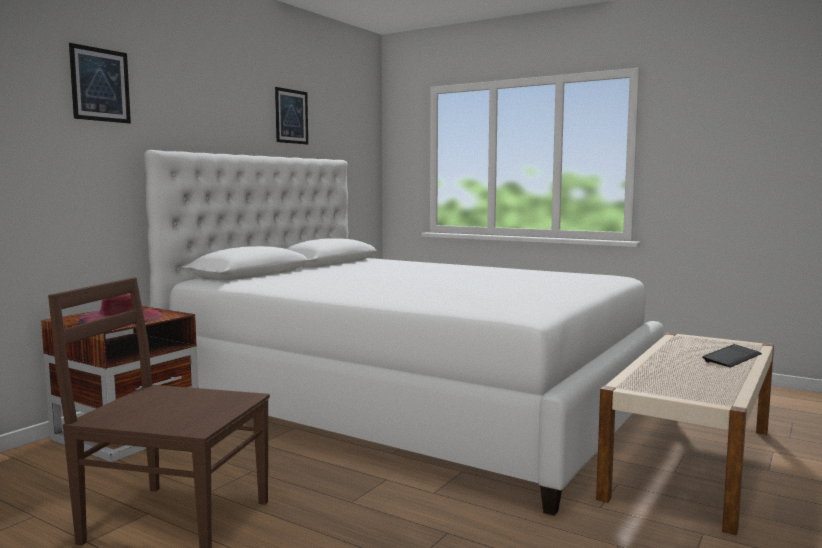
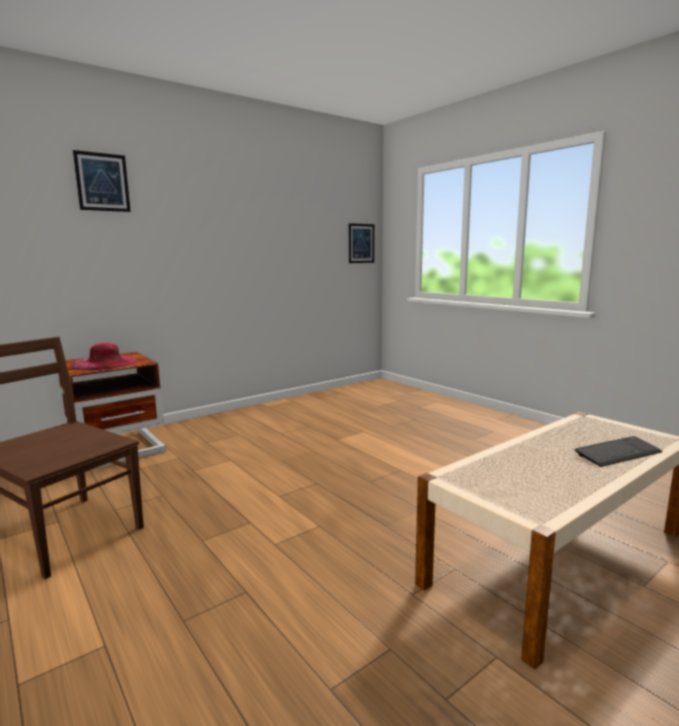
camera: 20 degrees right, 5 degrees up
(291, 116) = (286, 200): picture -> picture (361, 243)
(409, 403) = (339, 448): white bed -> none

